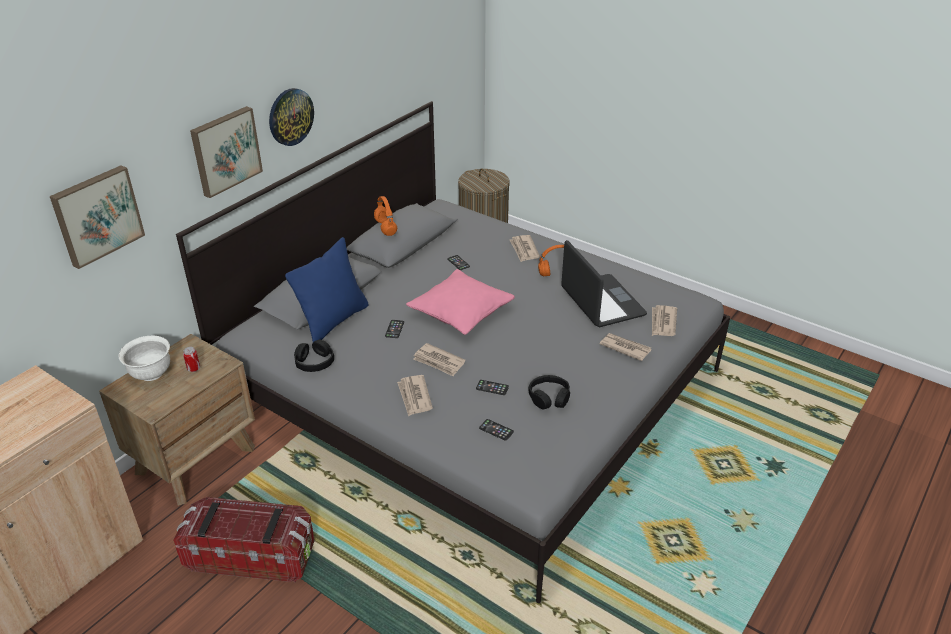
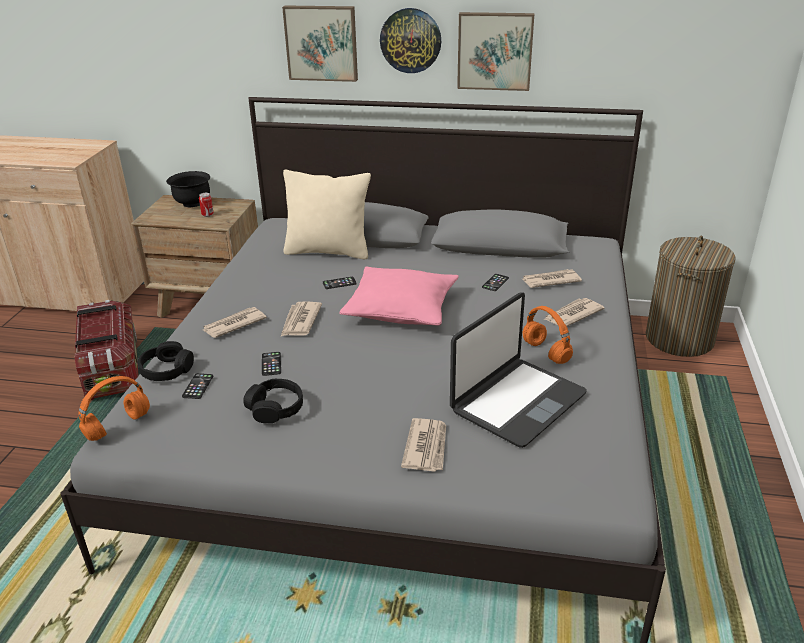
camera: 65 degrees right, 5 degrees down
(97, 215) = (184, 44): picture -> picture (495, 51)
(151, 373) = (192, 203): white bowl -> black bowl
(314, 362) = (258, 262): black headphones -> black headphones (167, 370)
(333, 321) = (328, 251): blue pillow -> beige pillow
(385, 228) = (475, 212): orange headphones -> orange headphones (118, 425)
(663, 323) = (518, 470): newspaper -> newspaper (550, 281)

